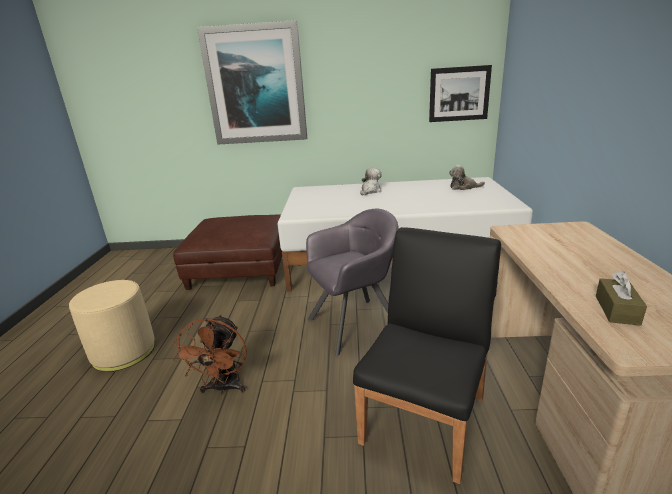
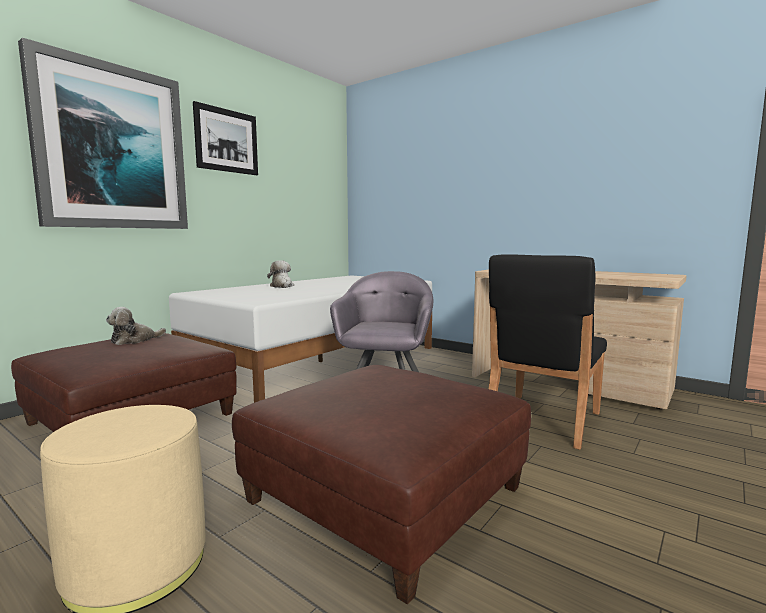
camera: 55 degrees left, 15 degrees down
(223, 388) = (385, 493): brown fan -> brown ottoman
(425, 418) = (542, 419): black chair -> black chair turned 120 degrees counterclockwise
(459, 94) = (322, 198): picture -> picture (227, 141)
(463, 187) = (354, 279): plush toy -> plush toy (134, 340)
(617, 310) = (622, 276): brown tissue box -> none

